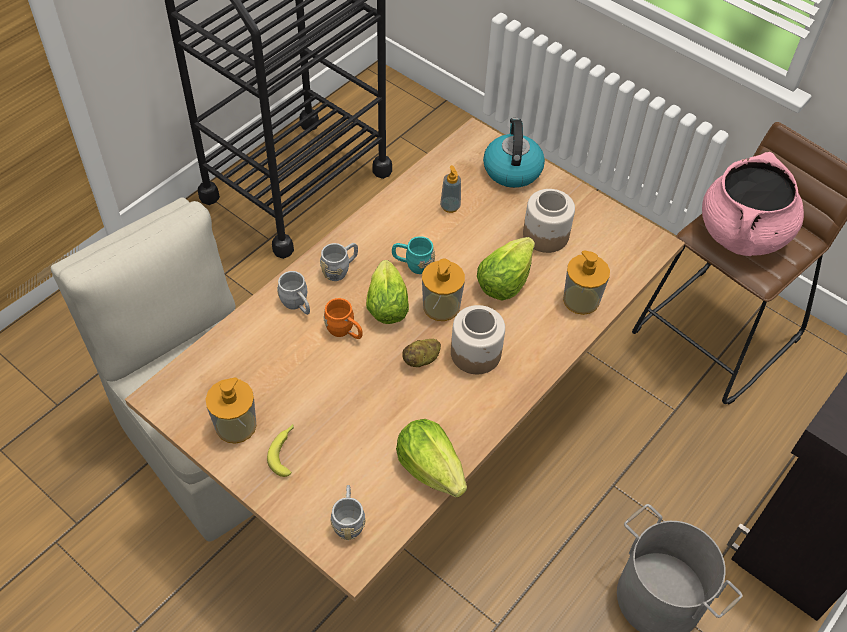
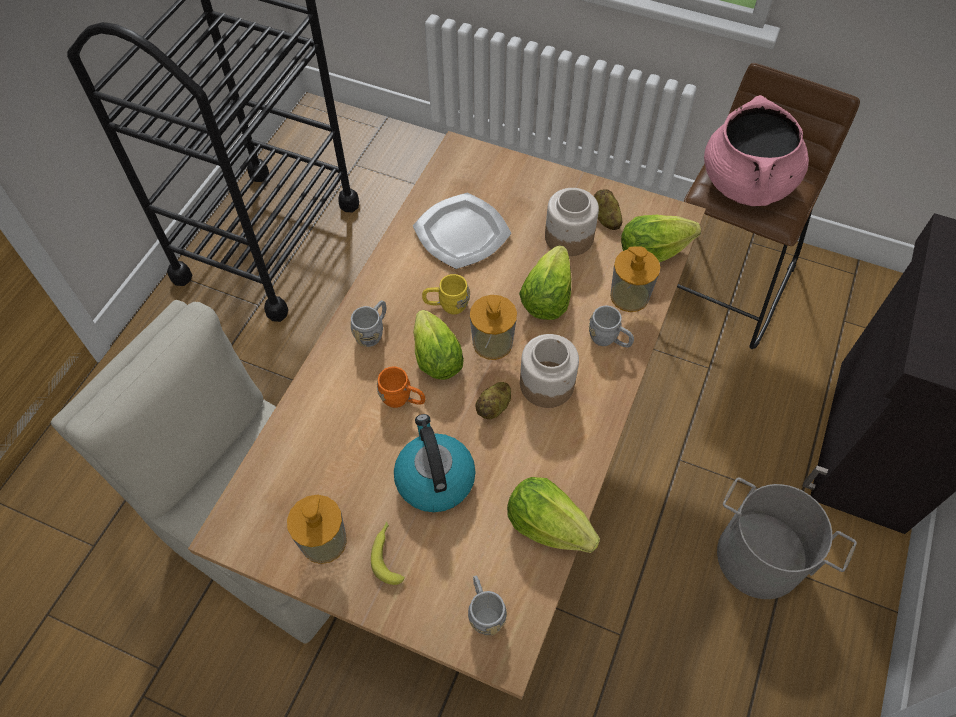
camera: 15 degrees left, 5 degrees up
(297, 305) = (341, 384): grey mug -> grey mug (609, 340)
(413, 264) = (446, 305): turquoise mug -> yellow mug
(450, 206) = (462, 232): soap dispenser -> plate
(512, 169) = (509, 176): kettle -> kettle (434, 478)
(586, 227) = (605, 218): none -> potato
(618, 267) = (652, 252): none -> lettuce

